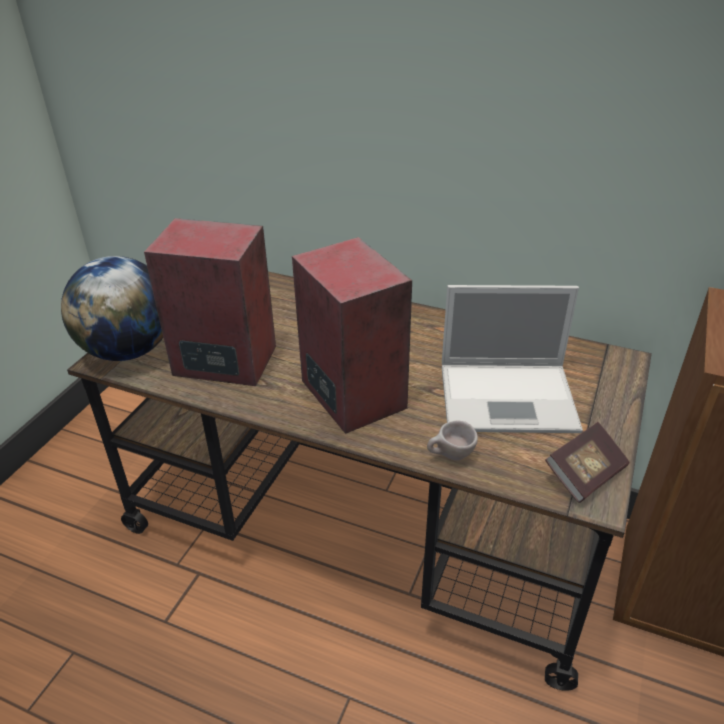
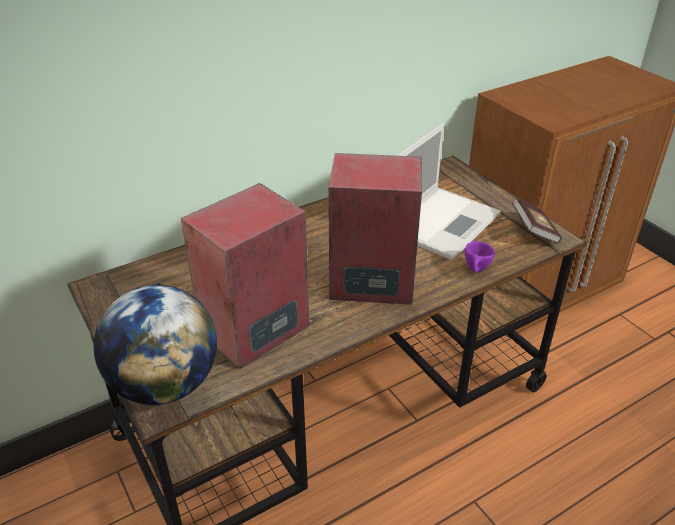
camera: 55 degrees left, 0 degrees up
(450, 457) = (476, 270): beige cup -> purple cup

